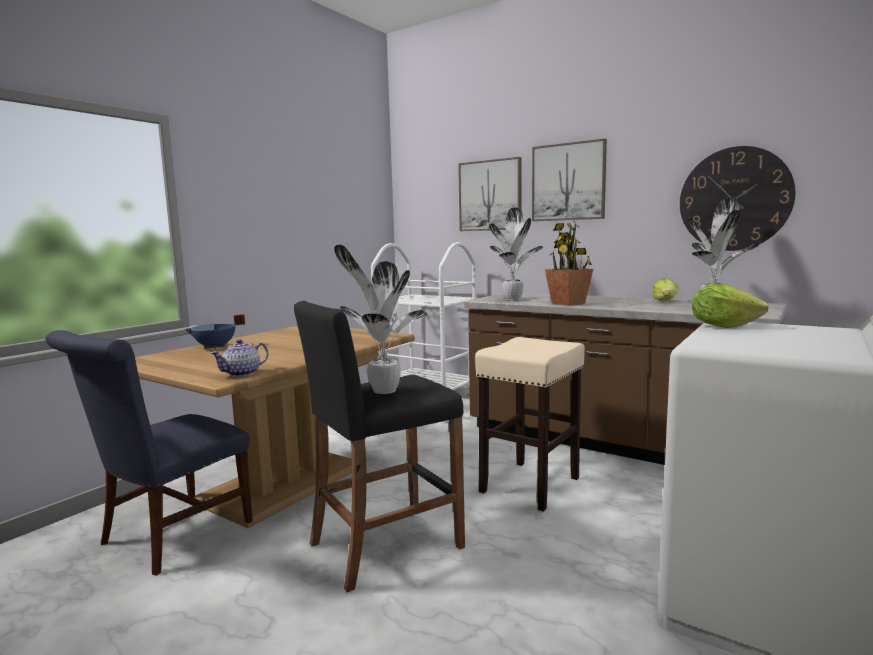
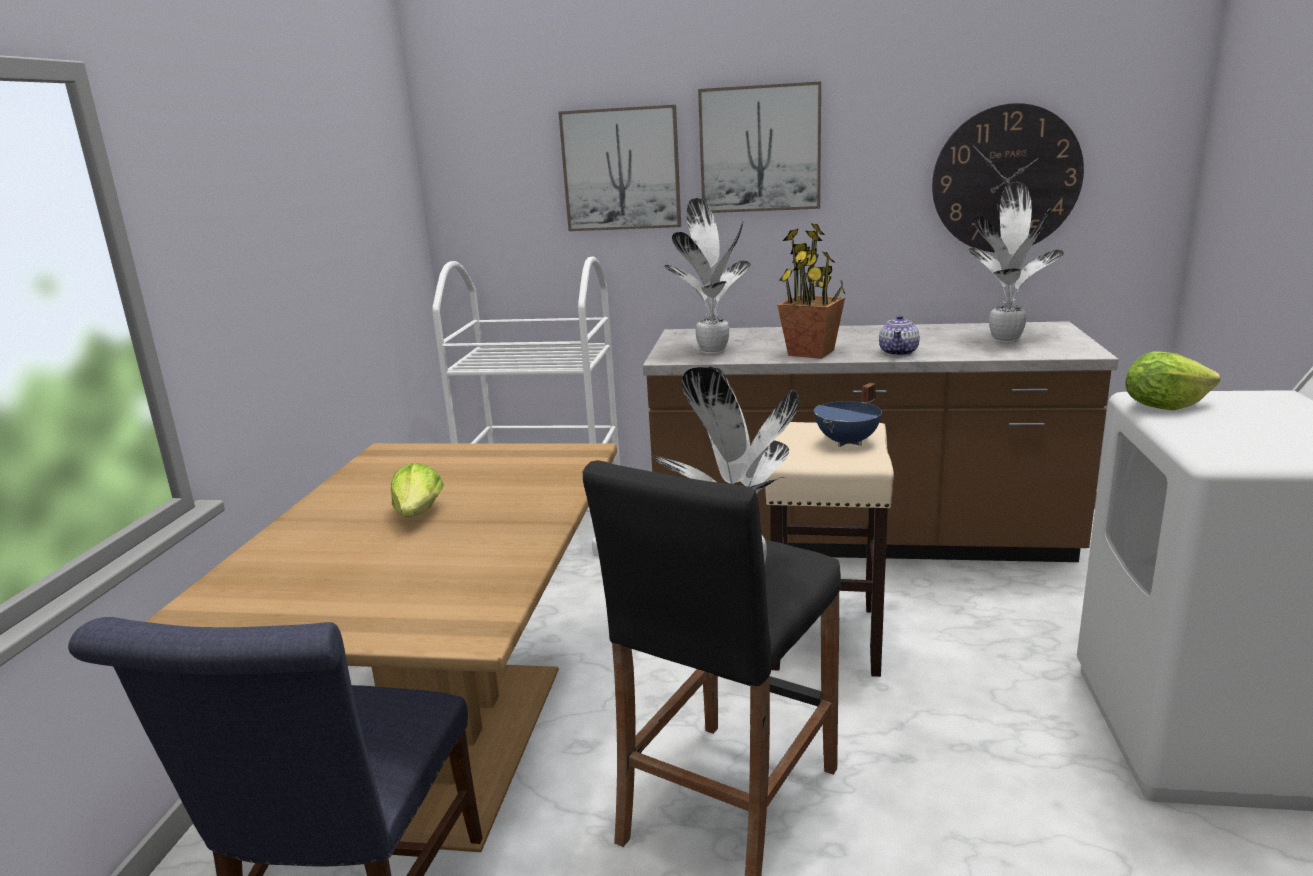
camera: 25 degrees left, 10 degrees up
(215, 347) = (300, 545): blue cooking pot -> blue cooking pot (848, 442)
(242, 373) = (483, 607): teapot -> teapot (899, 352)
(665, 301) = (928, 332): lettuce -> lettuce (419, 514)

